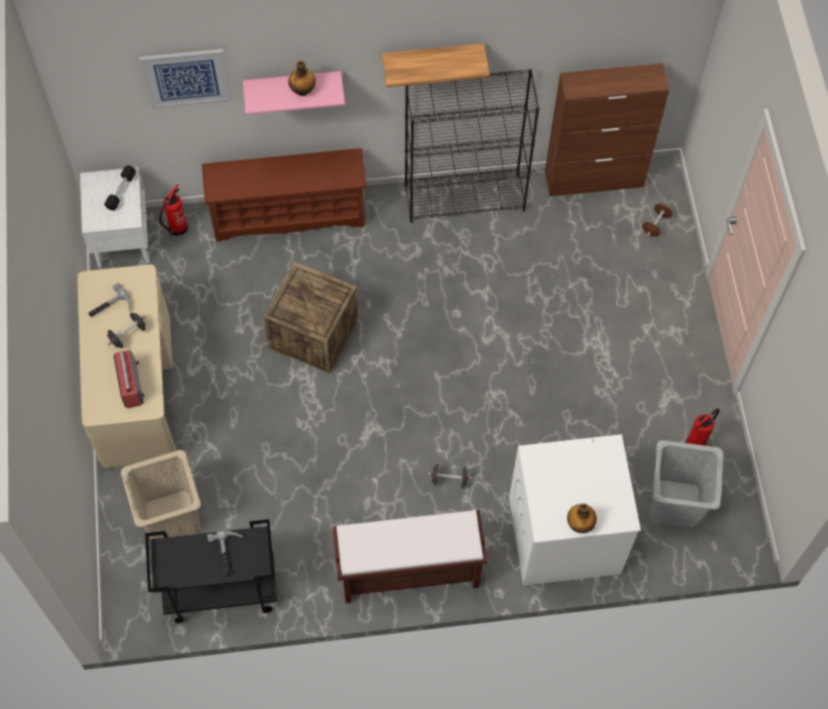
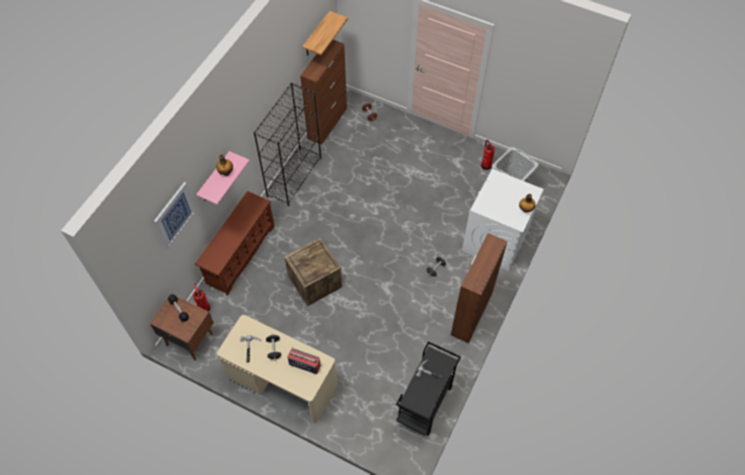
camera: 55 degrees left, 5 degrees down
(123, 240) = (189, 339): white nightstand -> brown nightstand
(171, 516) = (367, 405): beige laundry basket -> none
(408, 573) = (471, 314): brown bench -> brown cabinet
(432, 58) = (257, 110): shelf -> shelf (316, 35)

